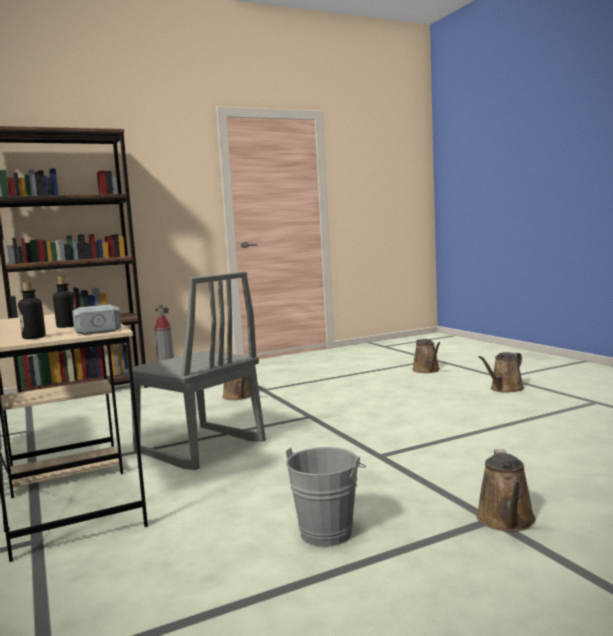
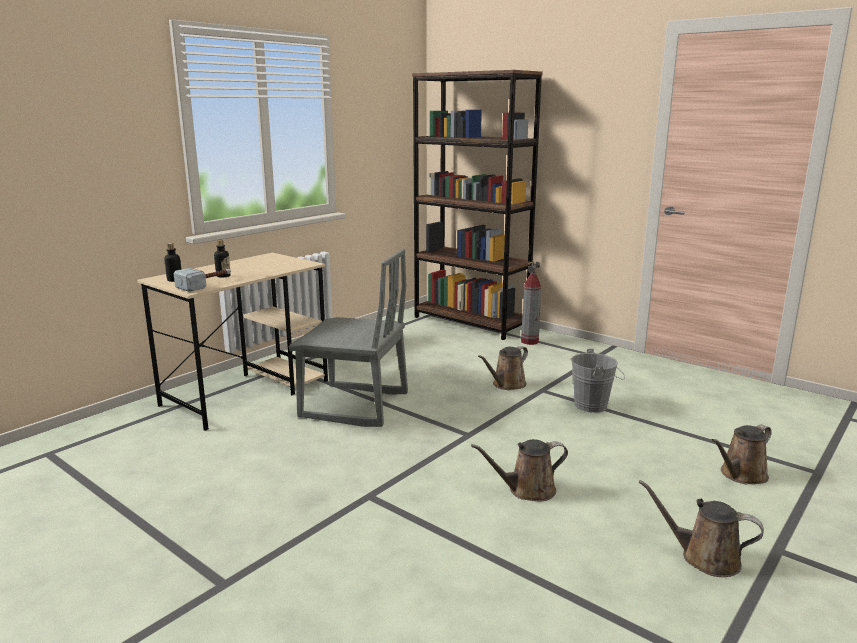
camera: 65 degrees right, 10 degrees up
(199, 448) = (354, 406): grey chair -> grey chair turned 90 degrees counterclockwise
(329, 530) = (199, 501): grey bucket -> grey bucket (594, 405)
(506, 521) = (221, 594): brown watering can -> brown watering can (527, 490)

